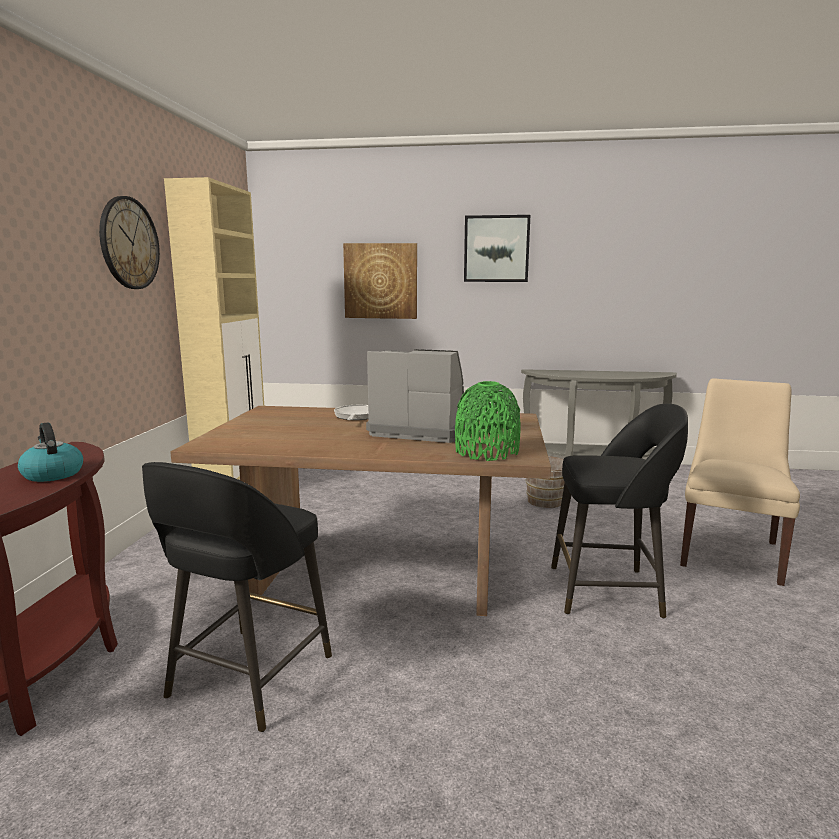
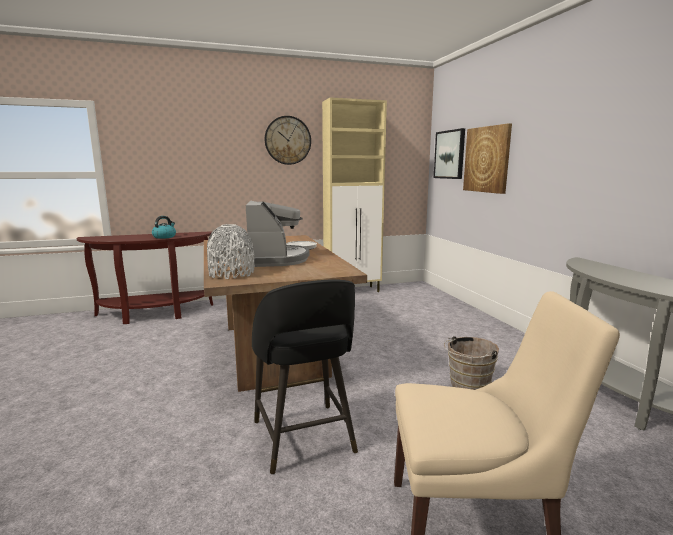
camera: 65 degrees right, 0 degrees up
(248, 679) = (159, 346): black stool -> none
(486, 452) = (231, 274): green vase -> grey vase
(496, 249) = (573, 121): picture -> picture (450, 154)

